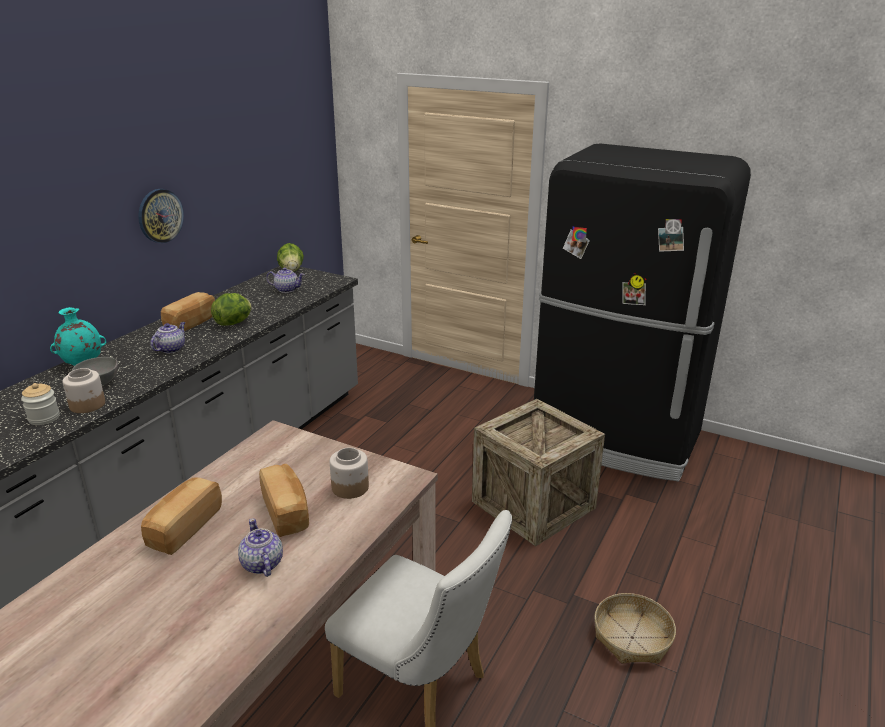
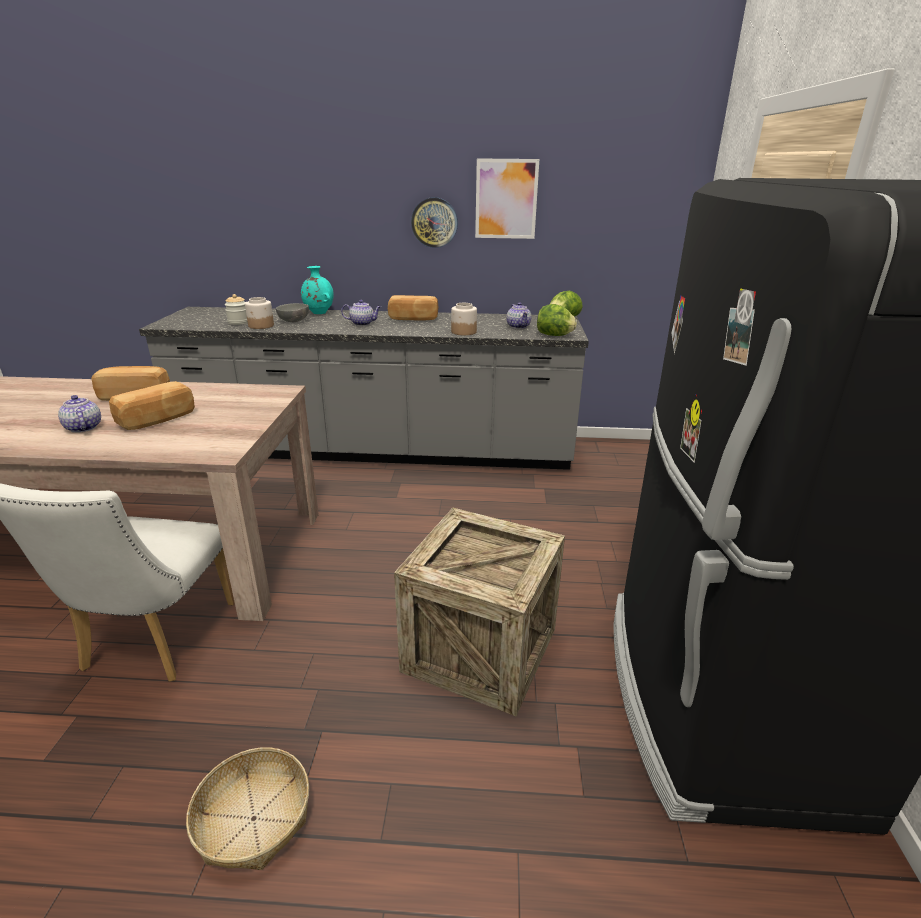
camera: 65 degrees right, 0 degrees up
(215, 174) = (506, 199): none -> picture
(234, 323) = (428, 327): lettuce -> lettuce (554, 335)
(262, 564) = (83, 428): teapot -> teapot turned 75 degrees counterclockwise
(349, 487) = (199, 433): jar -> jar (463, 332)

